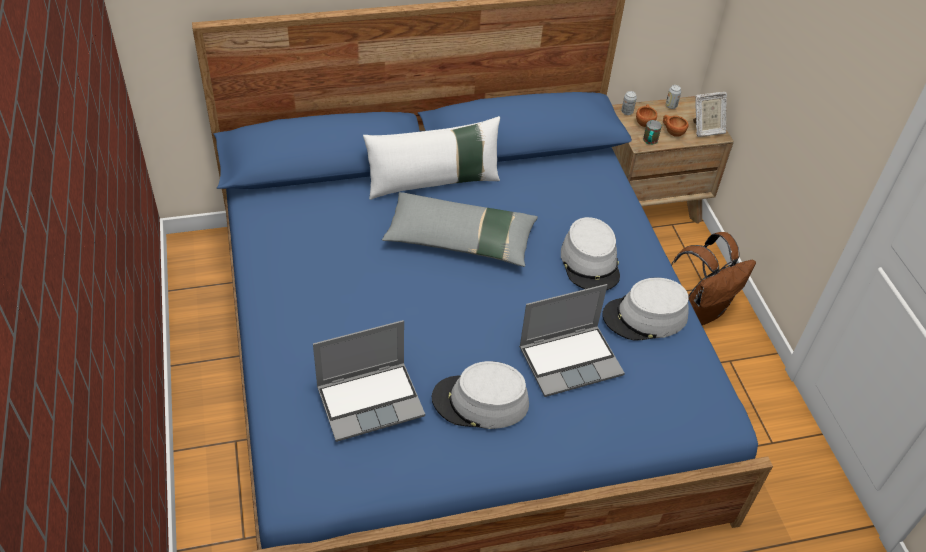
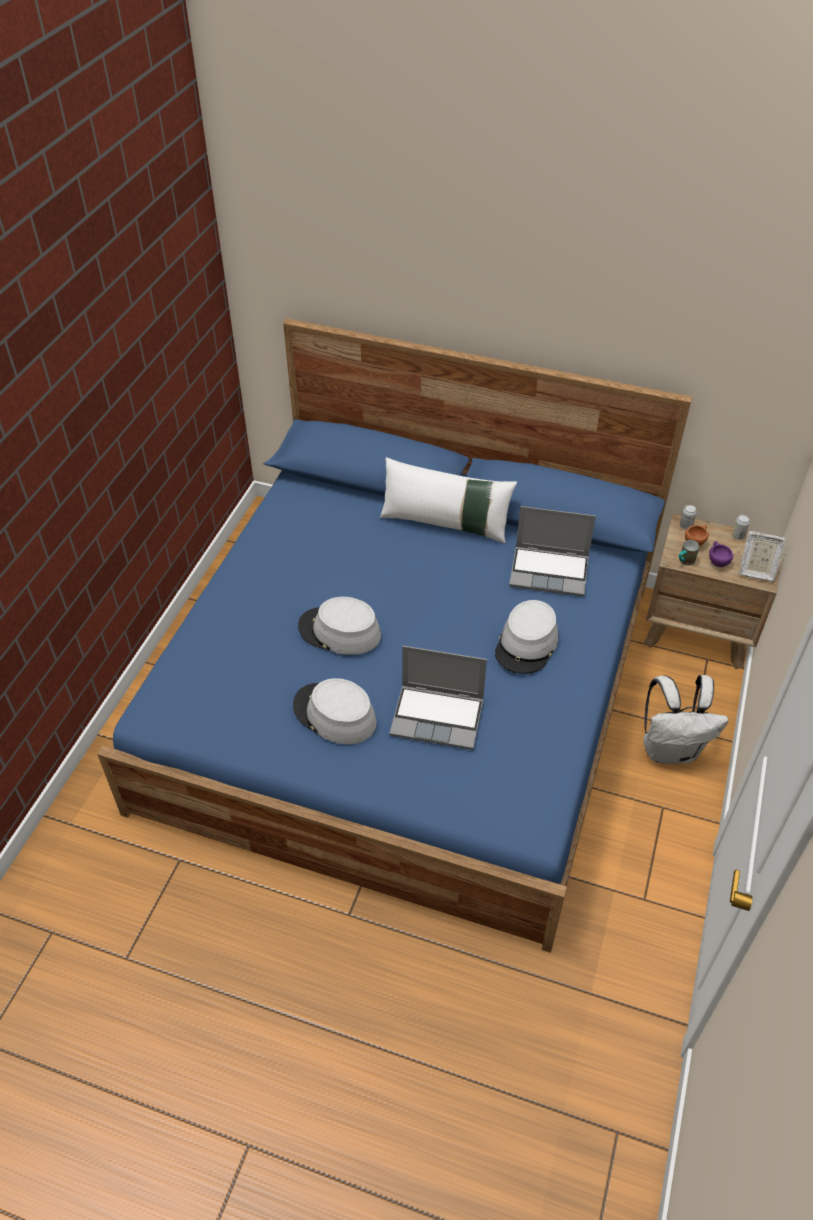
camera: 35 degrees right, 0 degrees up
(371, 401) = (250, 673): laptop -> laptop (550, 572)
(460, 239) = (428, 579): grey pillow -> none
(645, 317) = (537, 711): grey hat -> grey hat (339, 631)
(672, 131) = (717, 560): brown cup -> purple cup
(701, 310) = (671, 749): brown backpack -> white backpack

